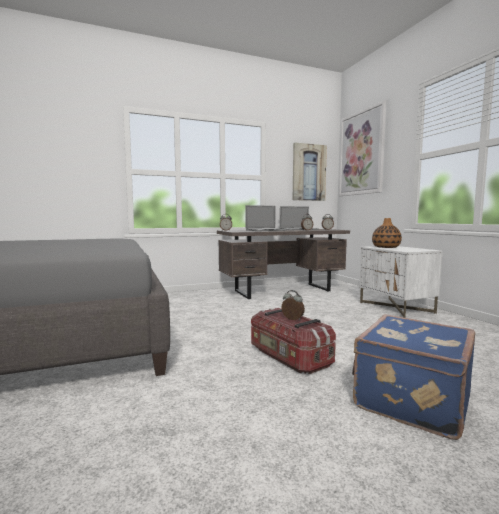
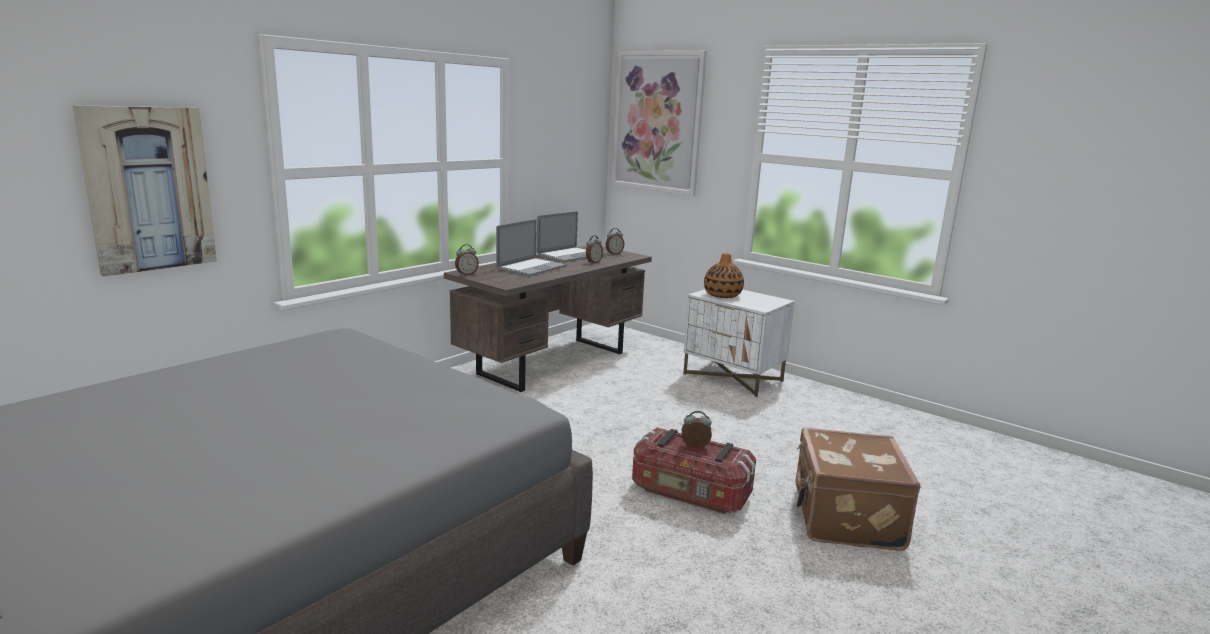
camera: 30 degrees left, 10 degrees up
(308, 172) = (569, 146): picture -> picture (149, 189)
(410, 399) = (844, 518): blue suitcase -> brown suitcase

